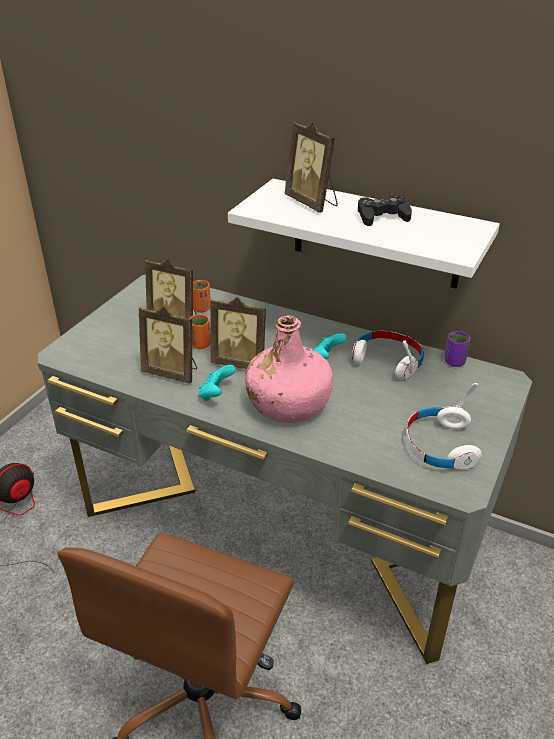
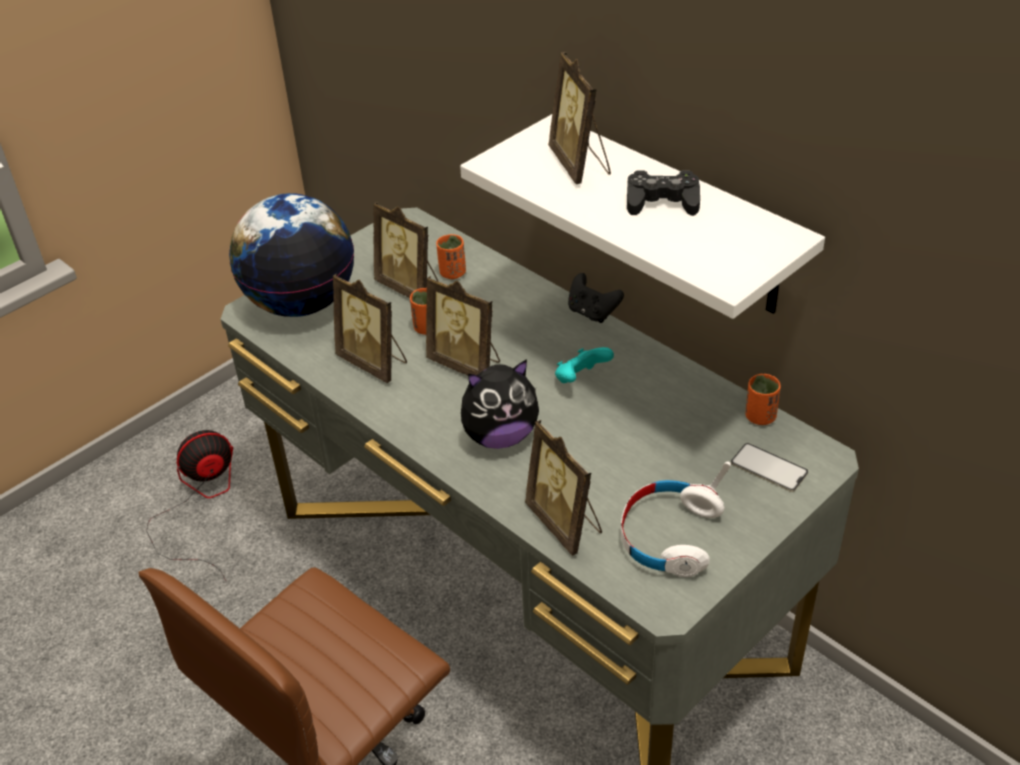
camera: 20 degrees right, 5 degrees up
(98, 343) = (301, 303): none -> globe
(216, 394) = (415, 404): turquoise game controller -> none
(288, 404) = (500, 436): pink bottle -> plush toy
(310, 318) = (592, 313): none -> black game controller
(365, 451) = (566, 523): none -> picture frame
(388, 361) = (666, 397): white headphones -> none
(454, 362) = (760, 417): purple cup -> orange cup
(478, 391) = (769, 468): none -> phone

